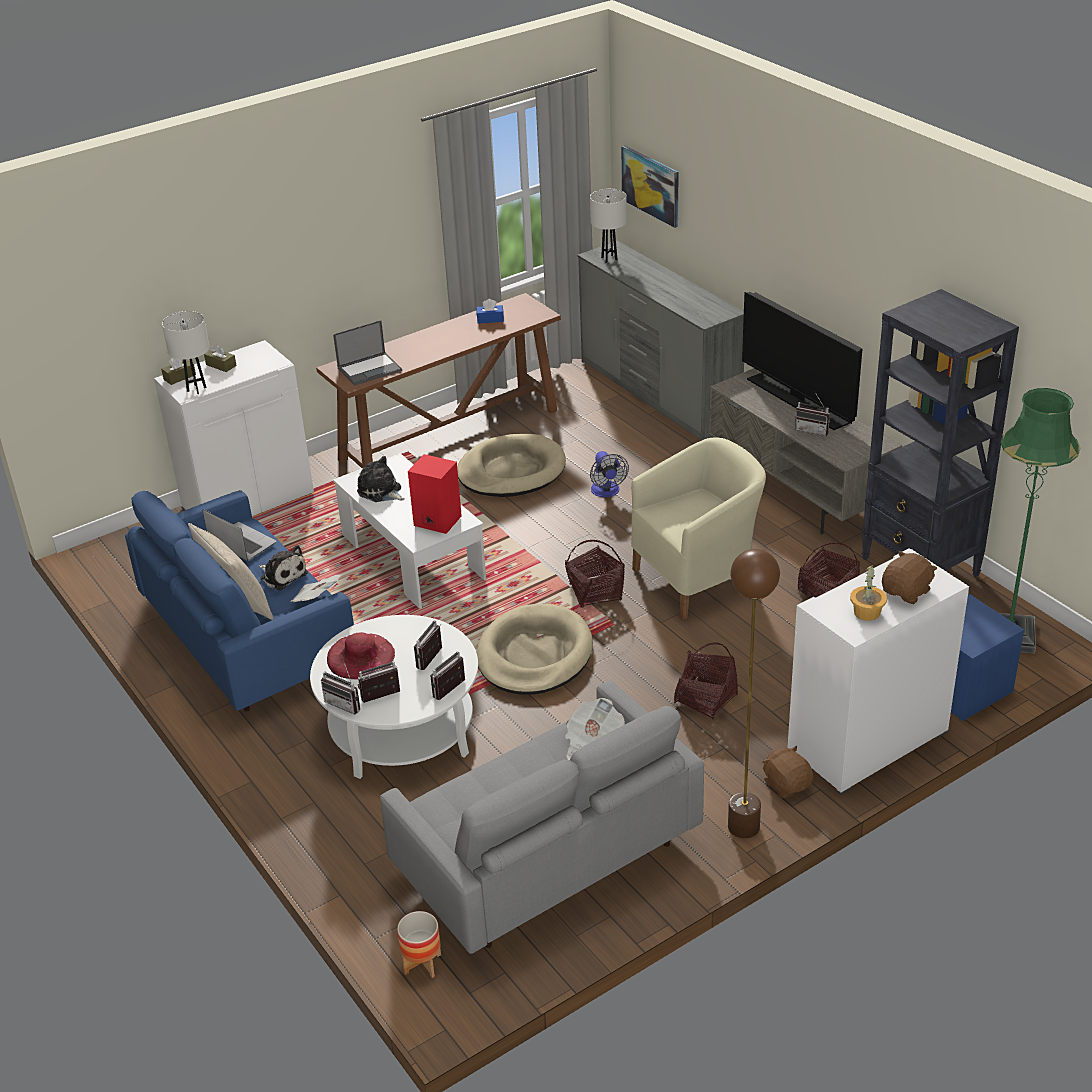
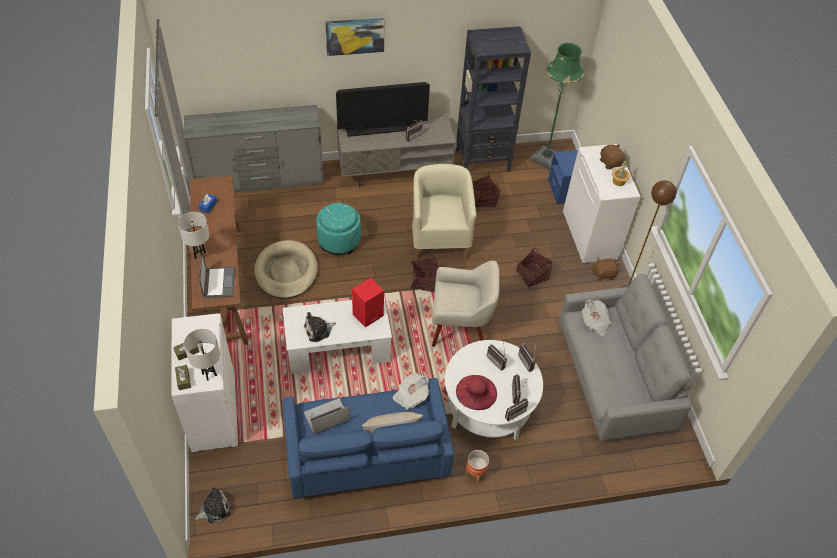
camera: 70 degrees left, 15 degrees up
(282, 575) = (374, 406): plush toy -> plush toy (214, 509)
(422, 964) = (659, 454): planter -> planter (475, 472)
(534, 655) = (460, 327): beige dog bed -> beige armchair
(606, 492) = (339, 241): fan -> turquoise ottoman
(609, 258) = (203, 127): white table lamp -> white table lamp (200, 255)
(651, 185) = (209, 70): picture -> picture (355, 36)

